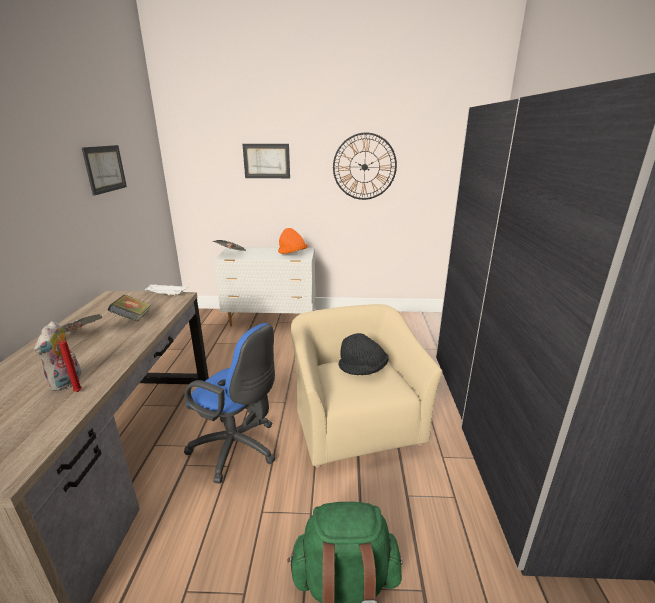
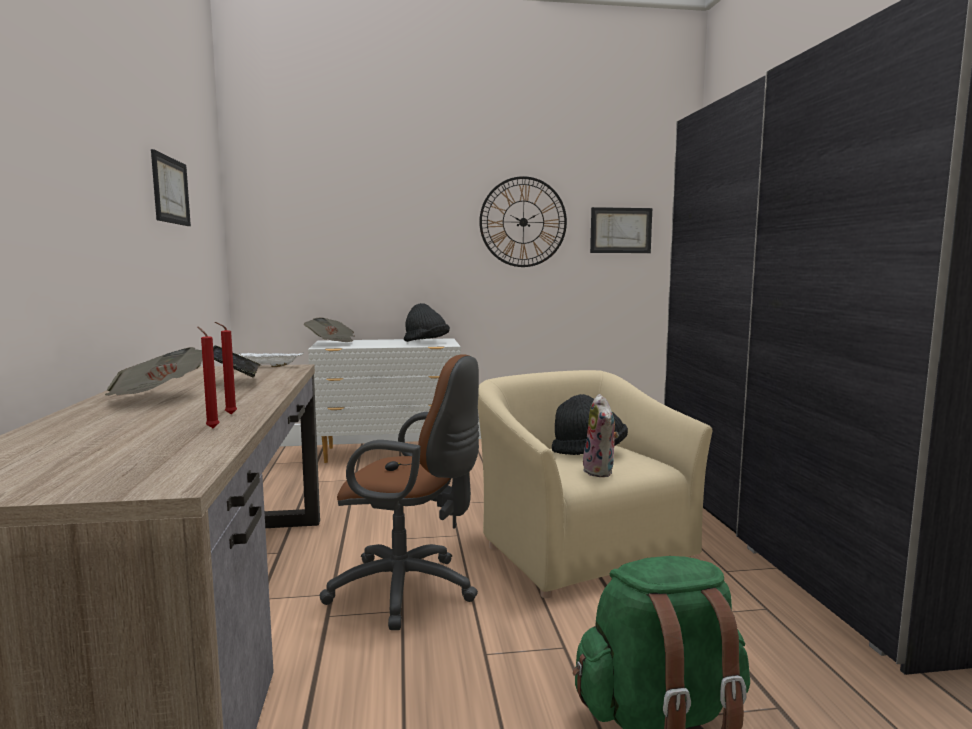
camera: 10 degrees left, 15 degrees down
(67, 383) = (185, 424): plush toy -> plush toy (601, 471)
(99, 370) = (229, 414): none -> red candle
(238, 449) = (410, 591): blue office chair -> brown office chair
(266, 161) = (384, 213): picture -> picture (620, 230)
(292, 254) = (426, 342): orange hat -> black hat

